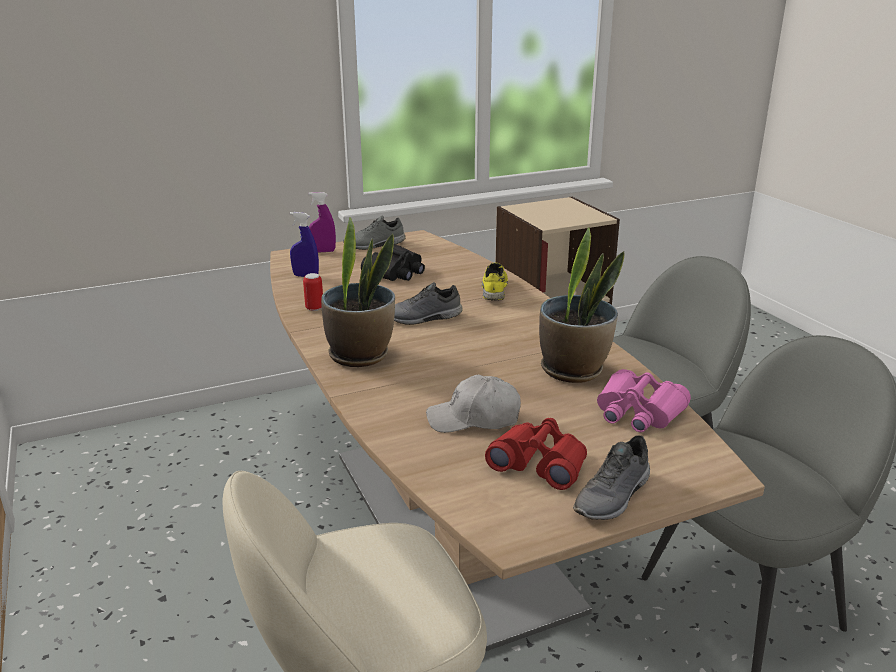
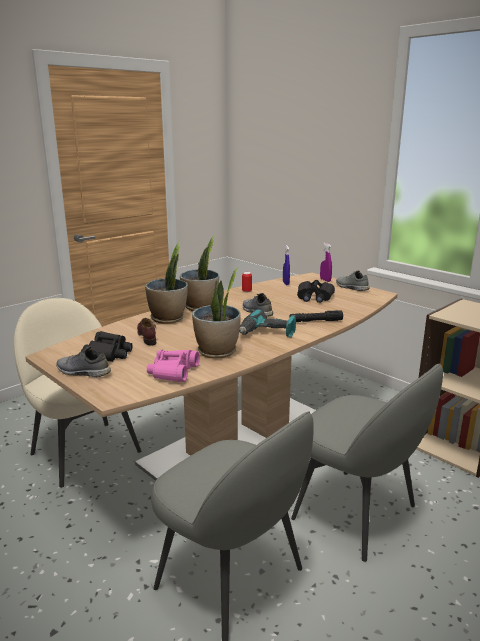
camera: 70 degrees right, 5 degrees down
(397, 390) = (168, 319): none -> potted plant
(474, 419) = (147, 336): white cap -> brown shoe
(493, 290) = (315, 321): yellow shoe -> black flashlight
(519, 326) = (267, 333): none -> power drill
(539, 464) = (108, 354): red binoculars -> black binoculars

